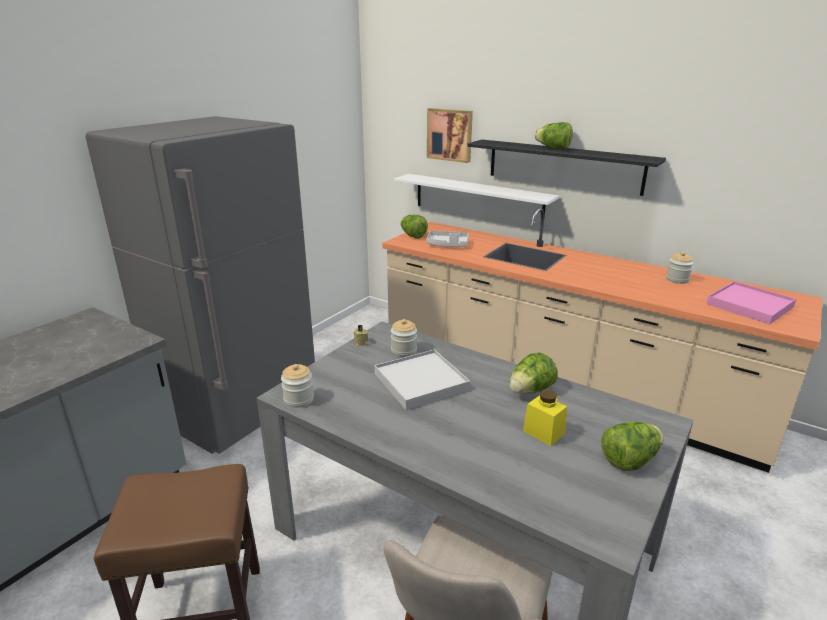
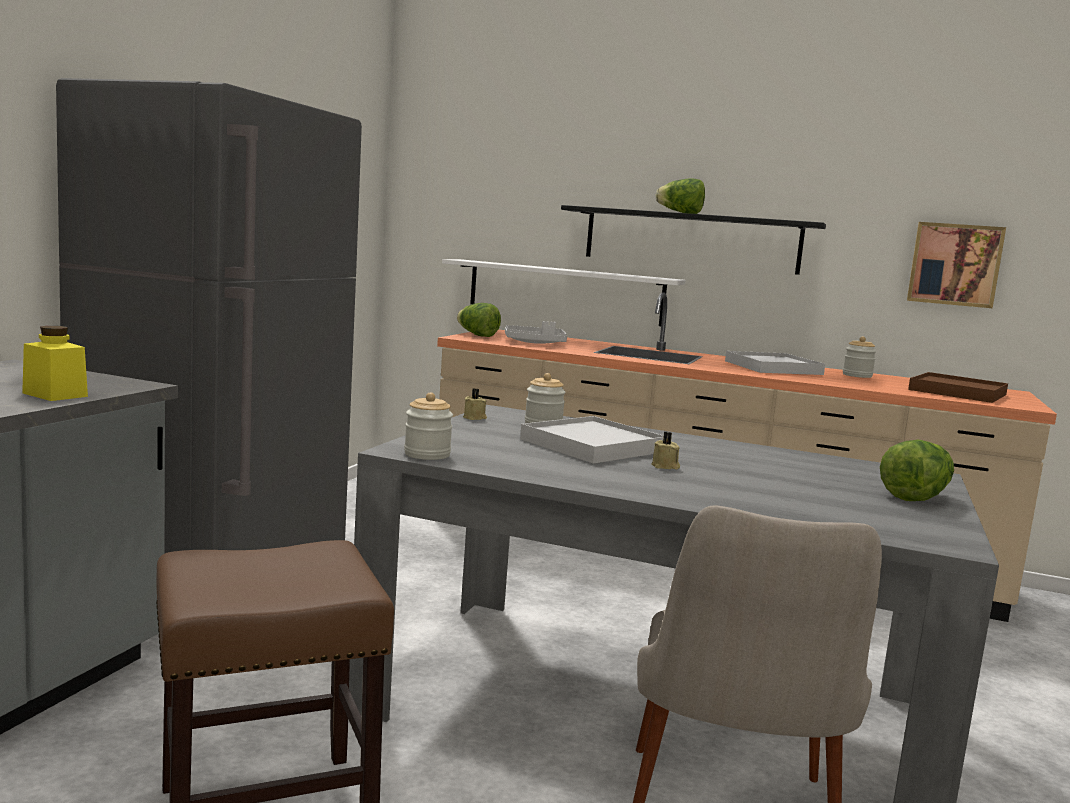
camera: 15 degrees left, 15 degrees down
(450, 135) = (526, 202): picture -> picture (954, 264)
(456, 413) = (665, 466): none -> beige candle
(530, 391) = (745, 454): lettuce -> none
(543, 432) = (793, 480): yellow jar -> yellow jar (55, 395)
(612, 271) = (773, 368): none -> white tray
(750, 305) = (958, 392): pink tray -> brown tray

